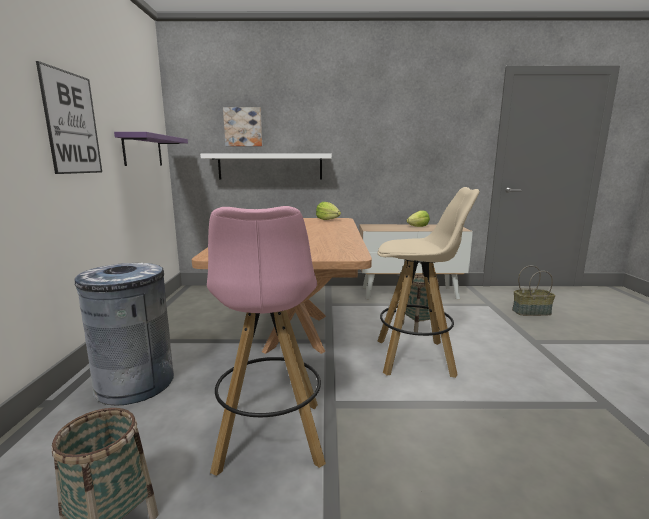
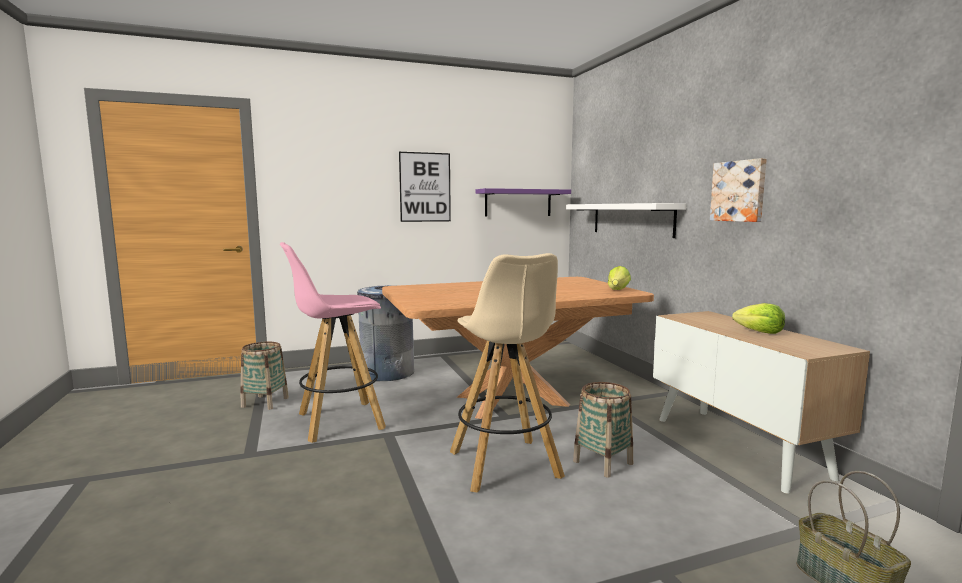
camera: 70 degrees right, 5 degrees down
(243, 127) = (615, 173): picture -> picture (739, 191)

